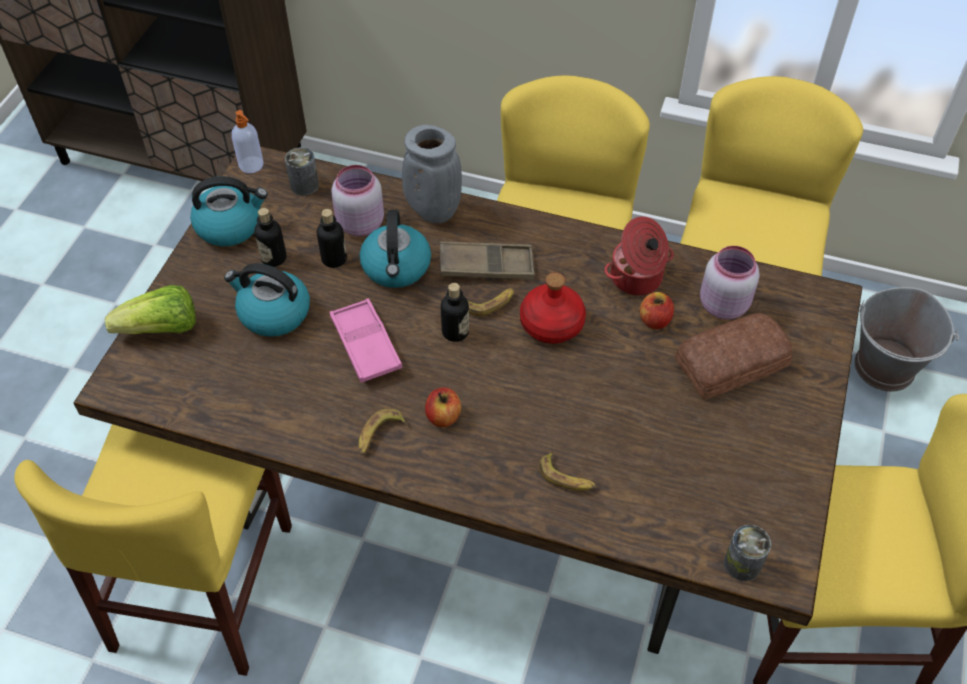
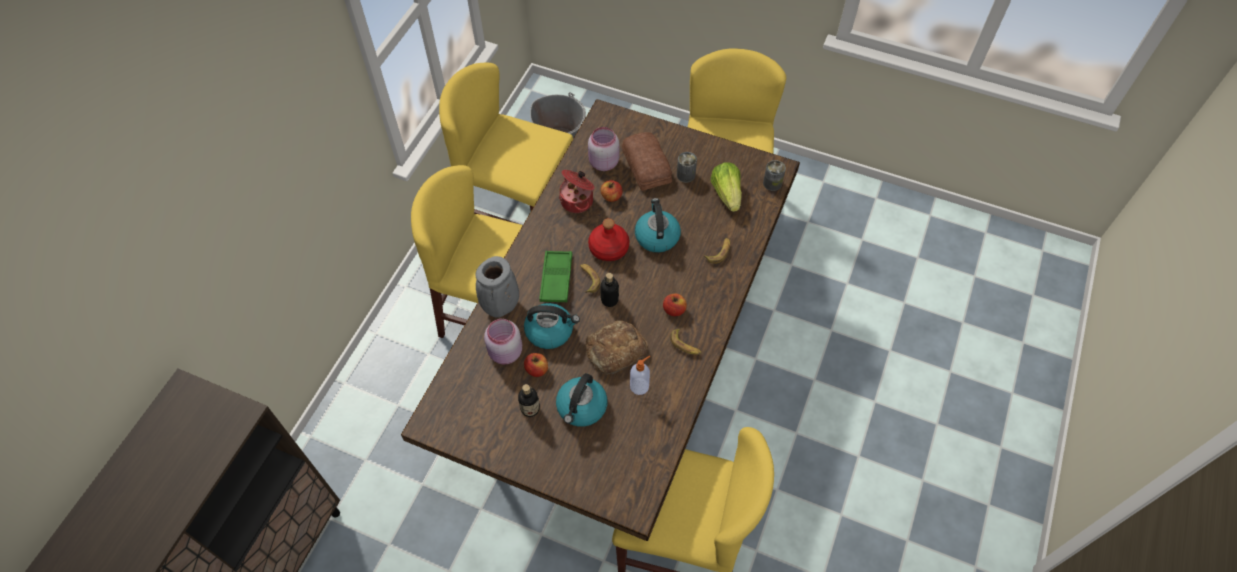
camera: 85 degrees left, 5 degrees up
(162, 329) = (588, 481): lettuce -> lettuce (727, 194)
(230, 225) = (492, 439): kettle -> kettle (656, 236)
(251, 165) = (430, 427): soap dispenser -> soap dispenser (640, 386)
(304, 185) = (459, 389): can -> can (685, 175)
(334, 259) = (537, 369): bottle -> apple
(365, 345) = (615, 351): pink tray -> bread
(486, 266) = (556, 279): brown tray -> green tray

